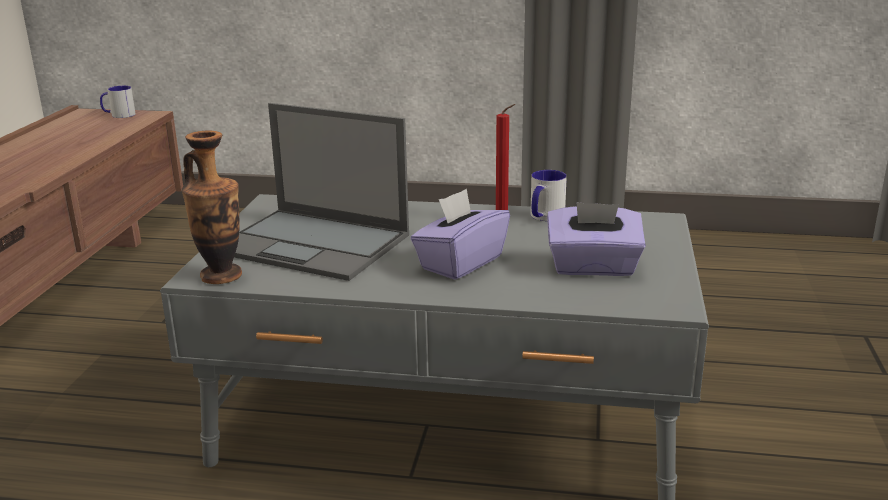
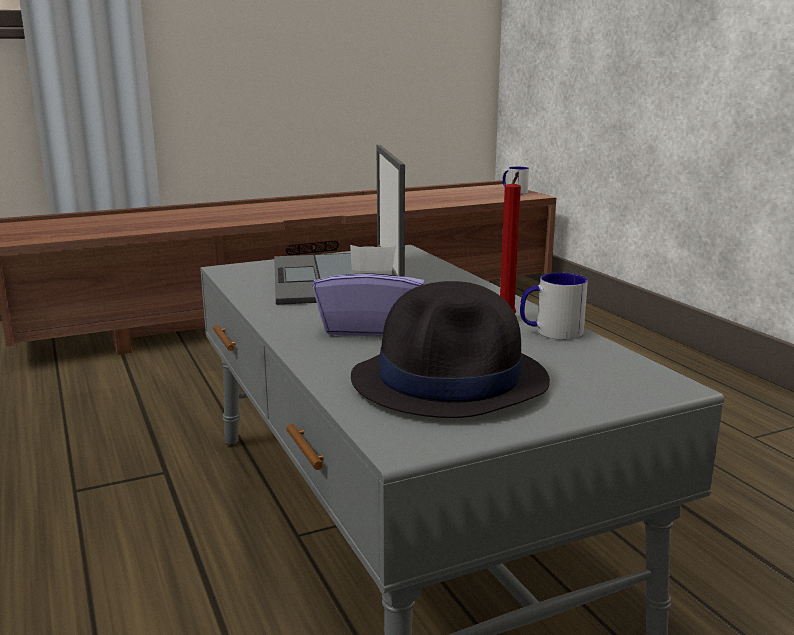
camera: 55 degrees right, 5 degrees down
(221, 276) = (237, 273): vase -> none
(593, 267) = (451, 381): purple tissue box -> black hat

